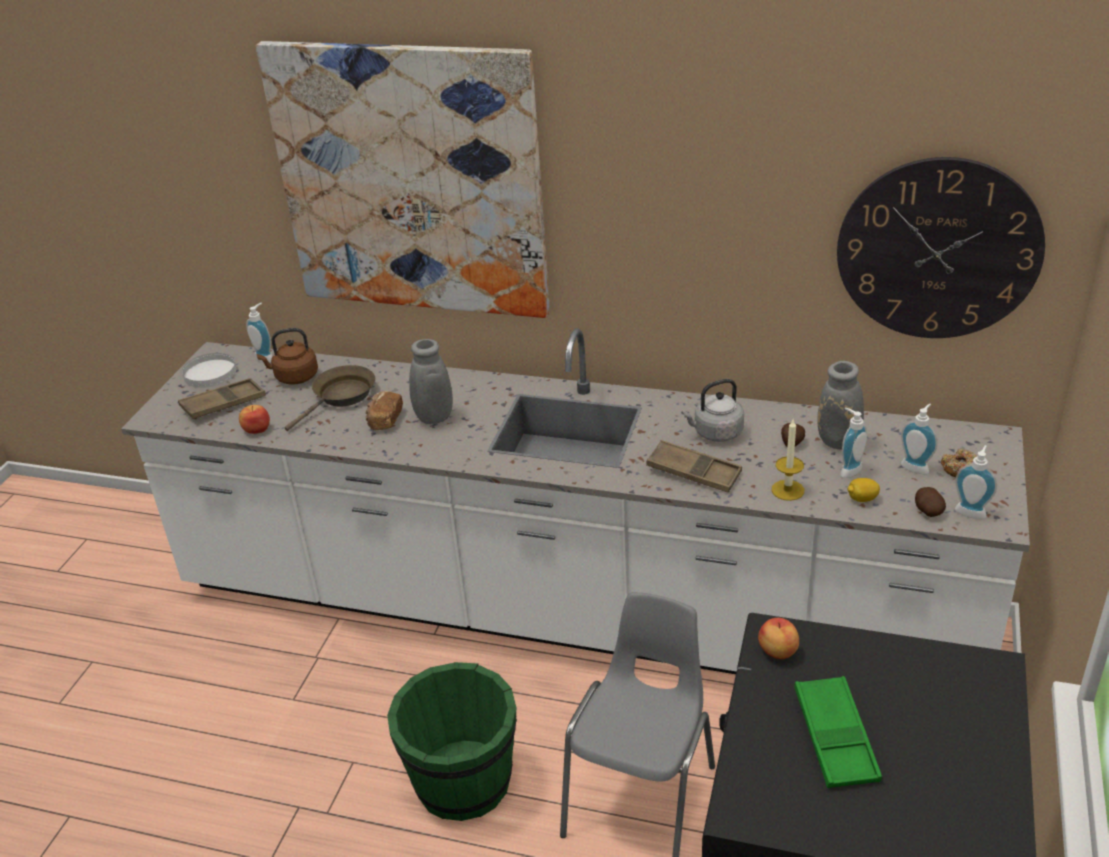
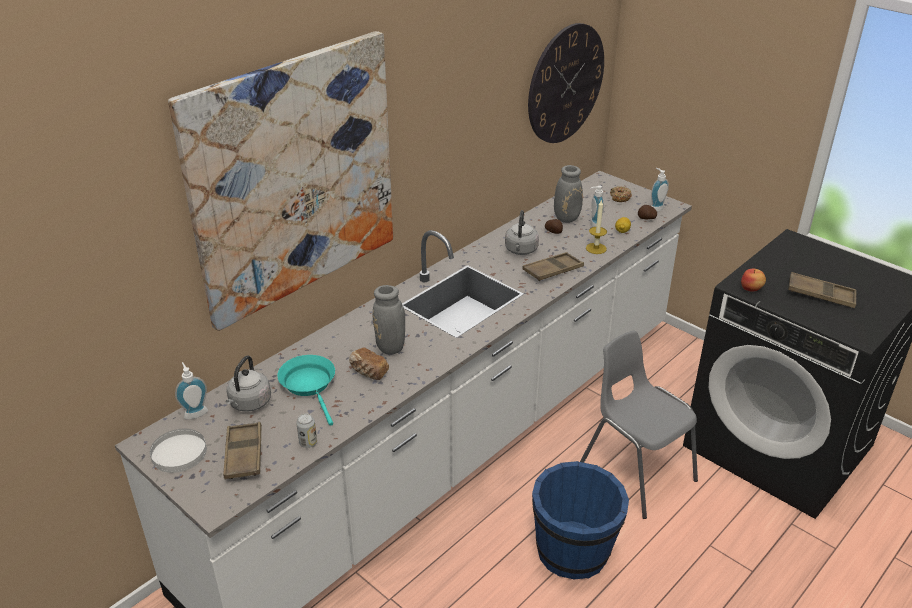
camera: 65 degrees left, 0 degrees up
(256, 429) = (308, 443): apple -> can
(294, 377) = (249, 404): brown kettle -> grey kettle
(341, 396) = (310, 385): brown frying pan -> turquoise frying pan
(463, 783) = (574, 551): green bucket -> blue bucket
(835, 737) = (820, 294): green tray -> brown tray
(916, 466) = (607, 207): soap dispenser -> none

